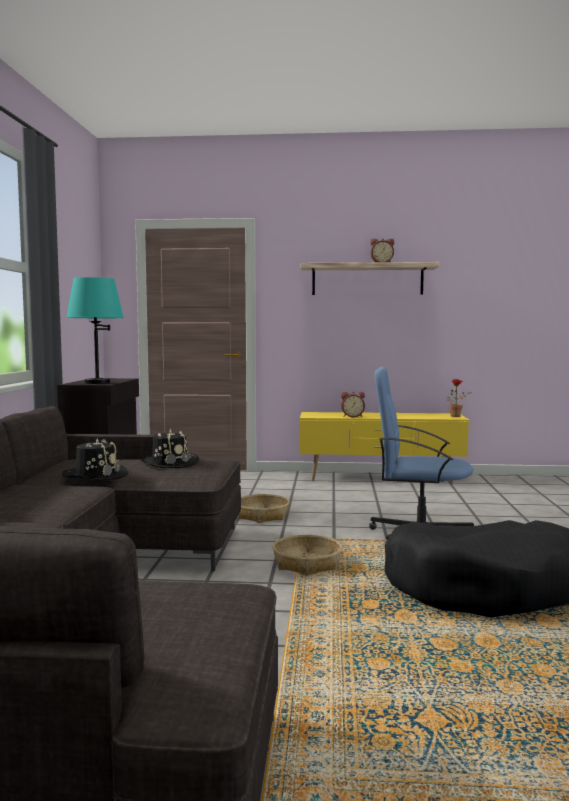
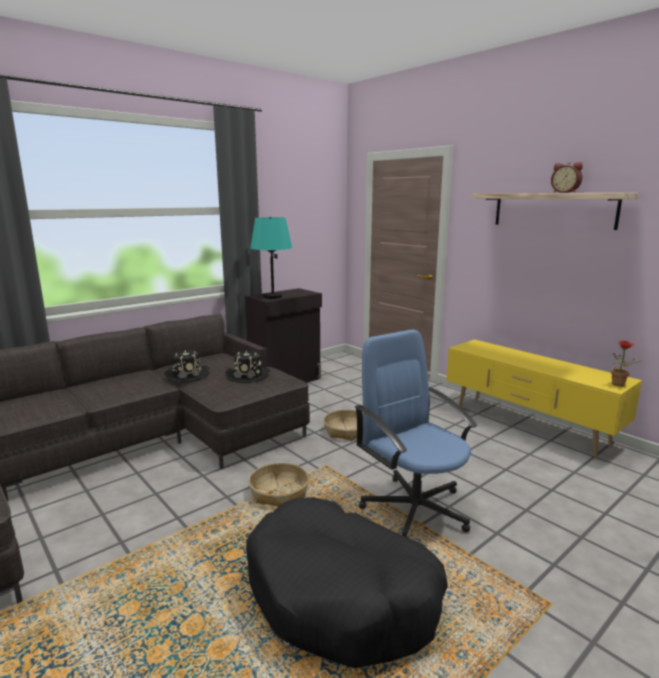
camera: 45 degrees right, 10 degrees up
(352, 416) = (500, 357): alarm clock -> none

